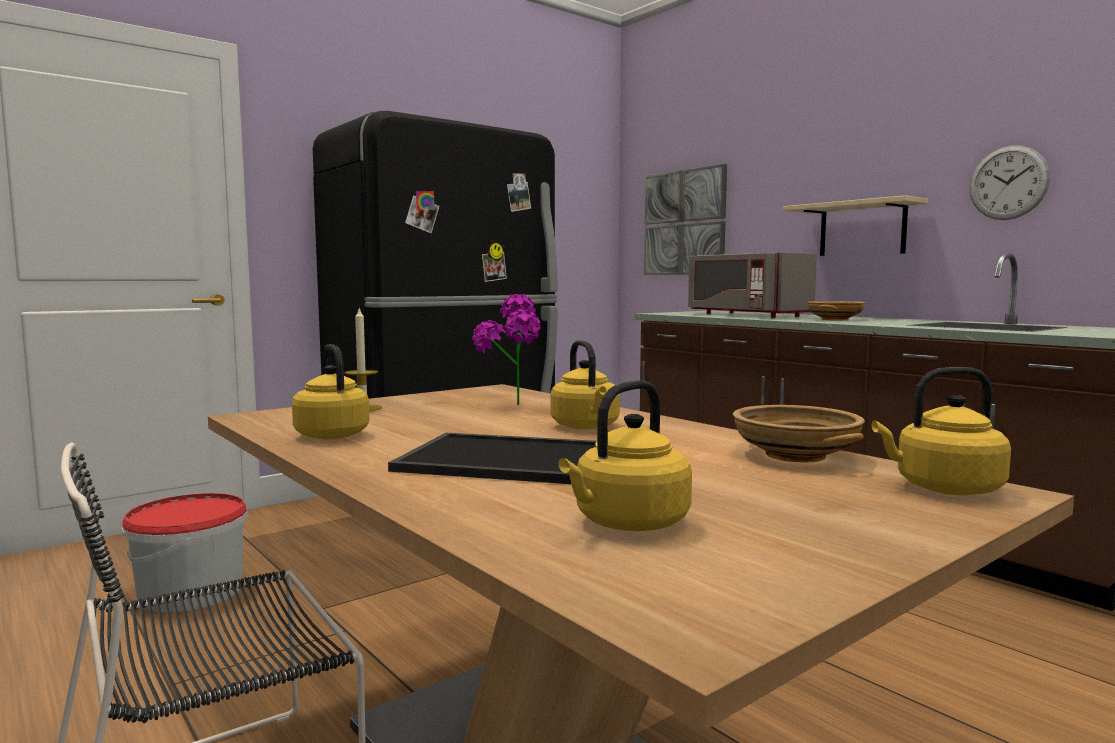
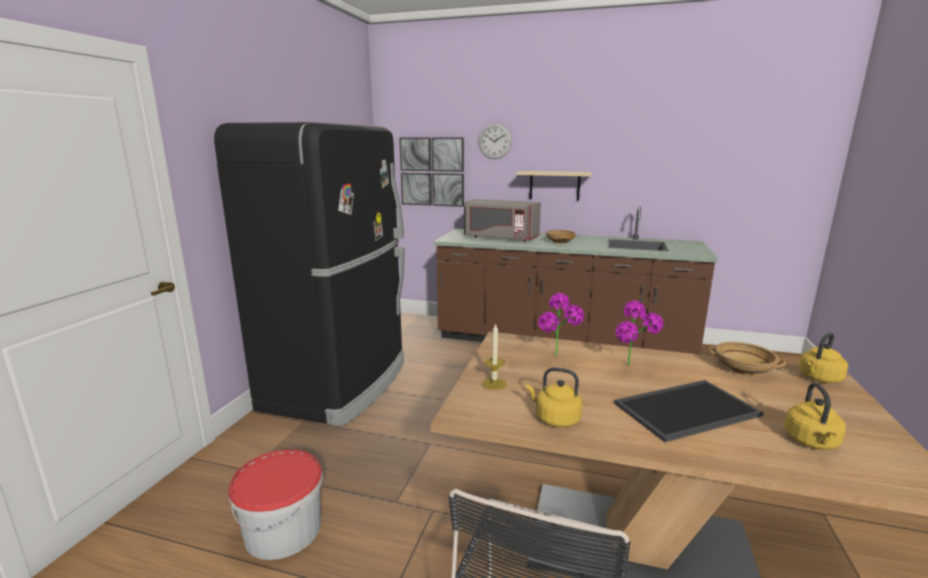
camera: 35 degrees left, 10 degrees up
(586, 427) = (633, 369): yellow kettle -> potted plant
(1008, 183) = (632, 168): wall clock -> wall clock (494, 141)

